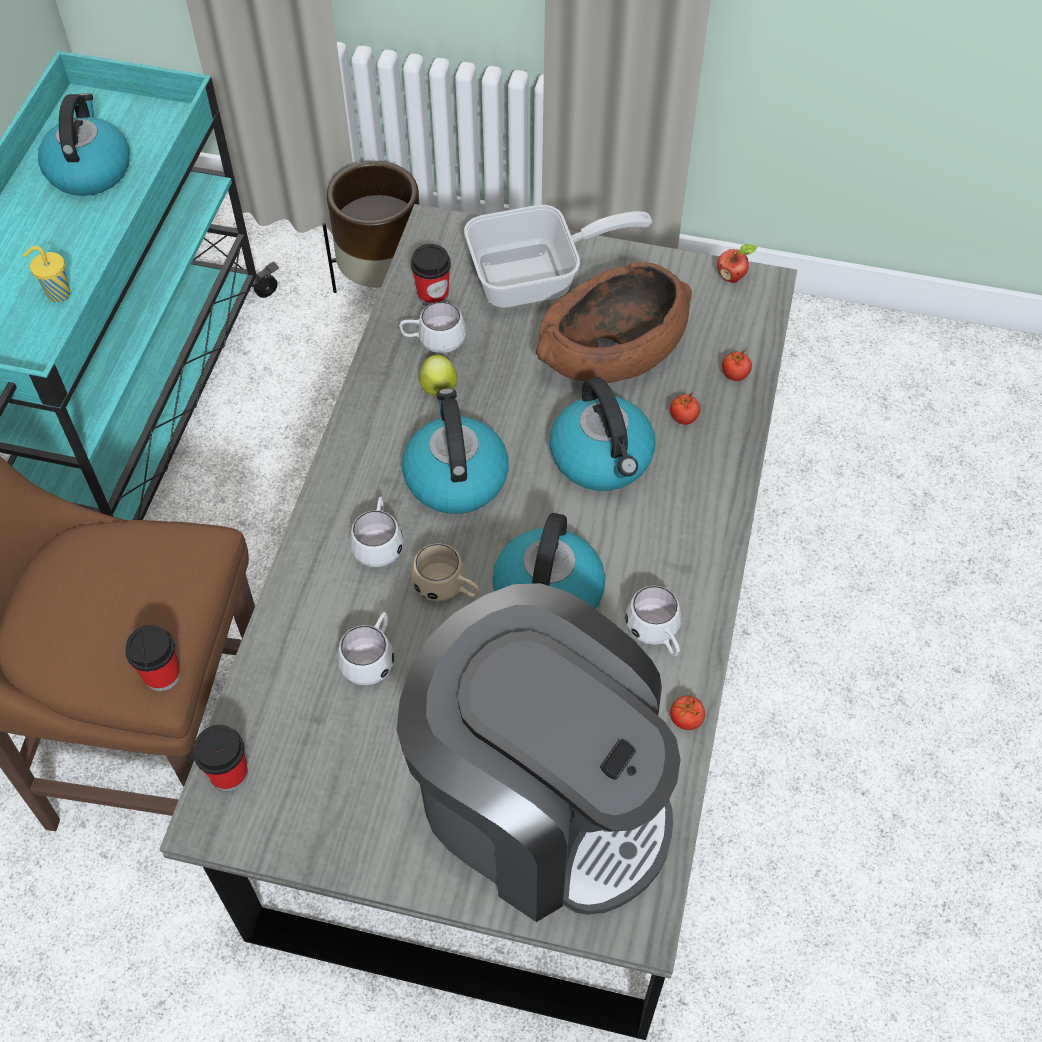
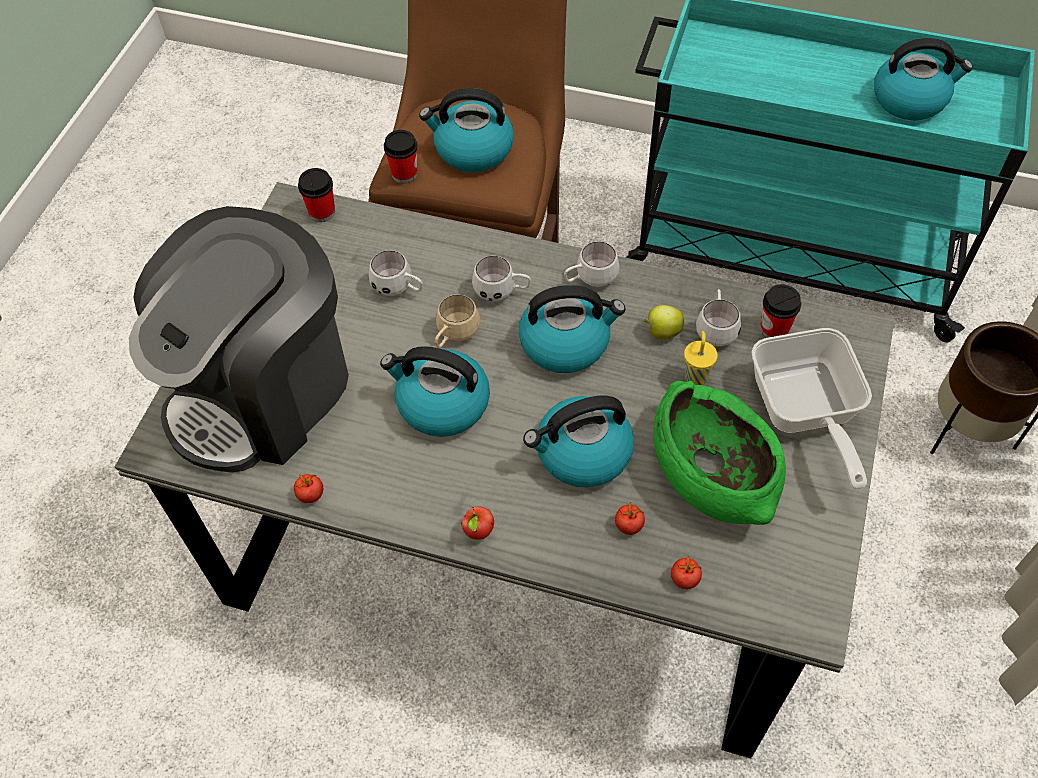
camera: 95 degrees right, 0 degrees up
(57, 294) = (765, 94): yellow cup -> yellow cup (695, 377)
(126, 593) = (472, 150): none -> kettle
(612, 351) = (711, 471): brown bowl -> green bowl
(656, 636) = (392, 480): white mug -> white mug (590, 279)
(732, 277) = (823, 594): apple -> apple (479, 533)

